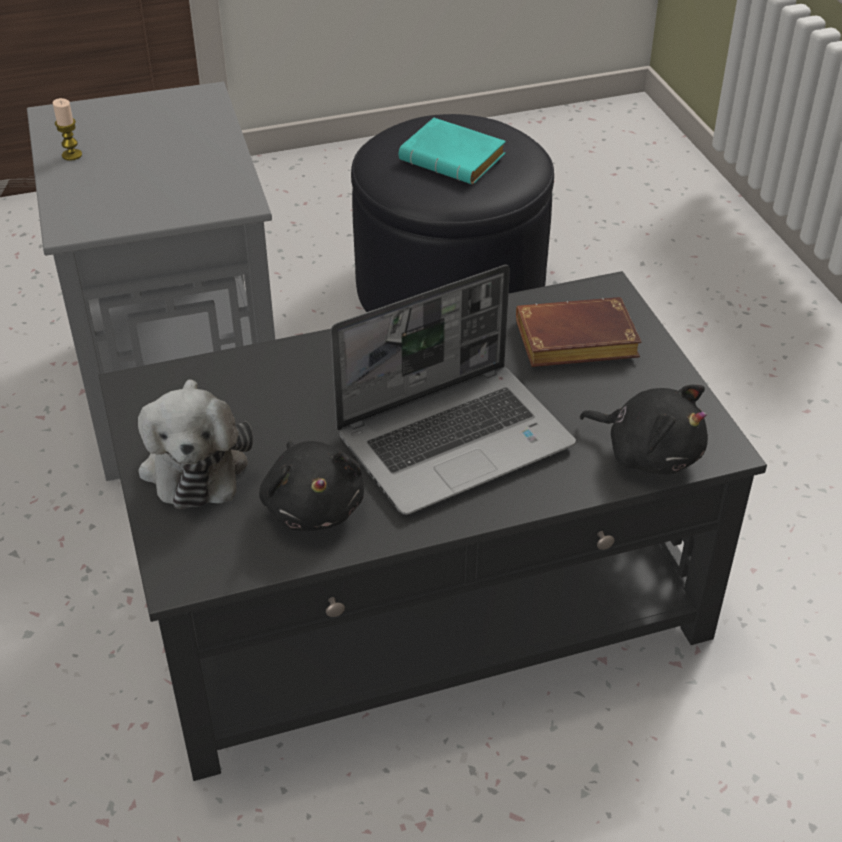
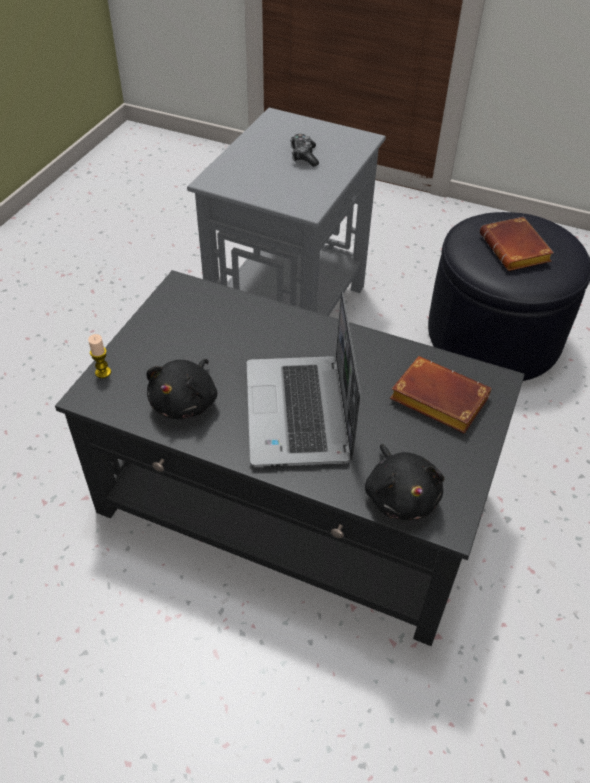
camera: 40 degrees right, 5 degrees up
(72, 155) = (258, 142): candle -> candle (103, 372)
(154, 146) = (304, 156): none -> game controller
(195, 462) = (160, 342): plush toy -> none
(456, 159) = (516, 250): turquoise book -> brown book
(456, 439) = (300, 413): laptop -> laptop turned 75 degrees clockwise

